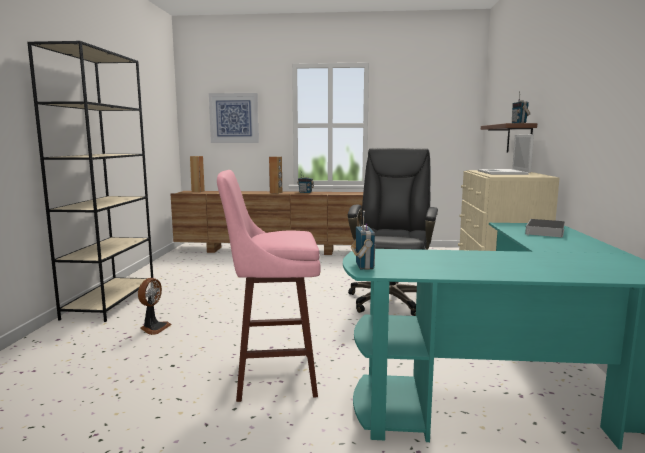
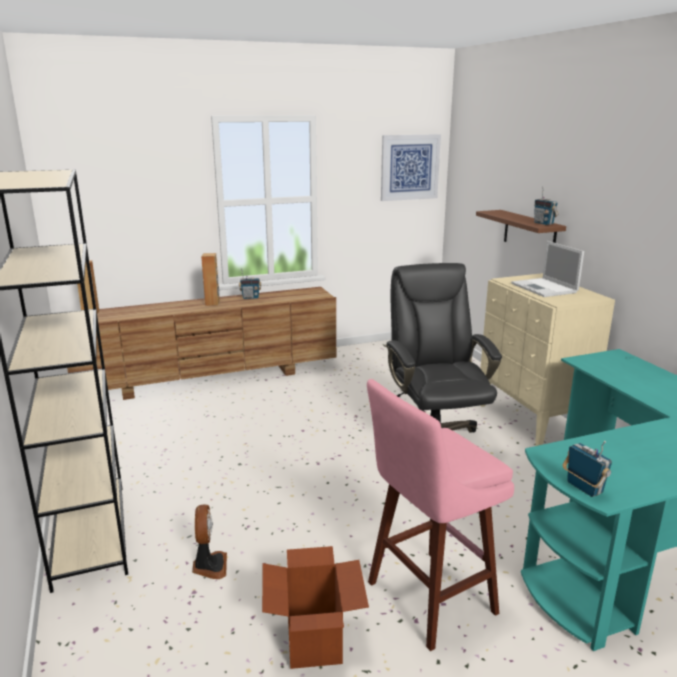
camera: 25 degrees left, 10 degrees up
(167, 375) = (314, 640): none -> cardboard box
(234, 118) = (128, 197): picture -> picture (410, 167)
(545, 232) = (631, 371): book -> none

